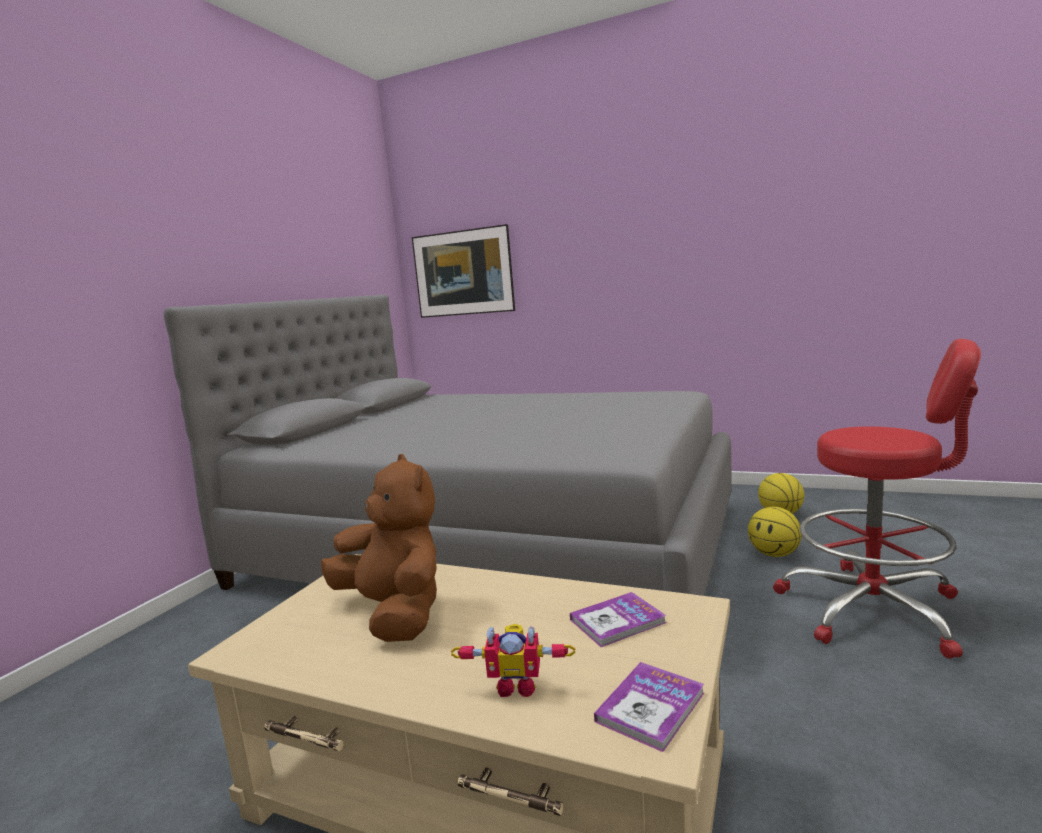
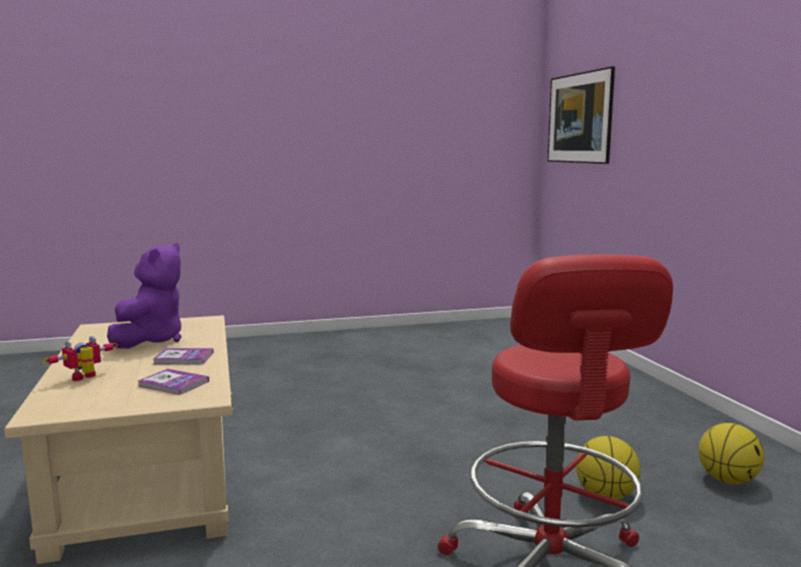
camera: 50 degrees right, 0 degrees up
(395, 613) = (151, 340): brown plush toy -> purple plush toy
(492, 544) = (437, 379): grey bed -> none
(516, 685) = (85, 378): toy robot -> toy robot turned 75 degrees clockwise
(650, 707) = (75, 407): book -> book (184, 358)

